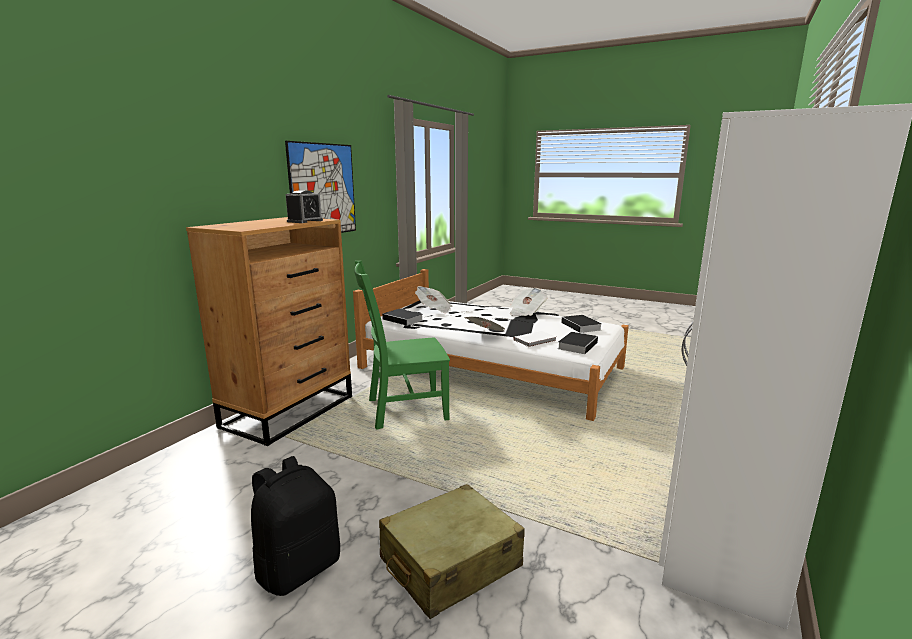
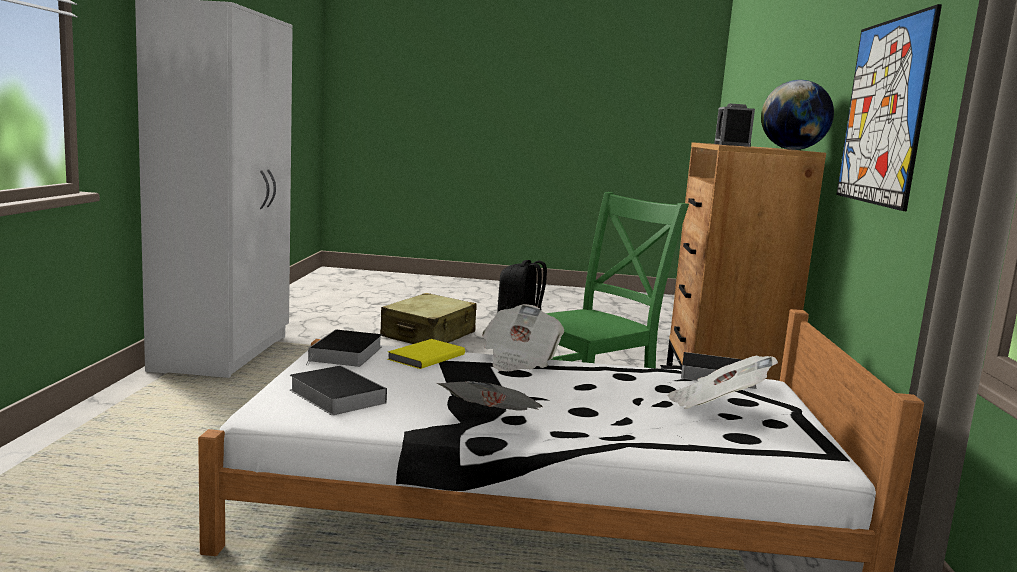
camera: 155 degrees right, 5 degrees down
(284, 218) = (792, 149): none -> globe
(535, 340) = (424, 357): white book -> yellow book

